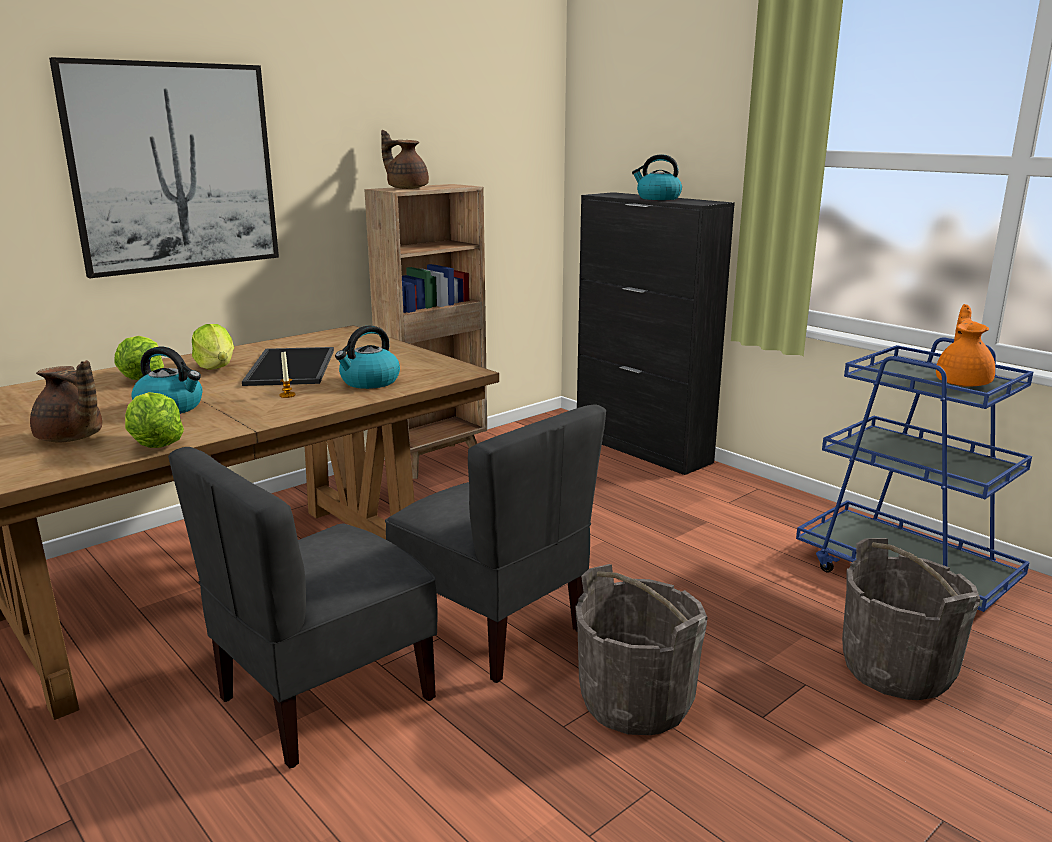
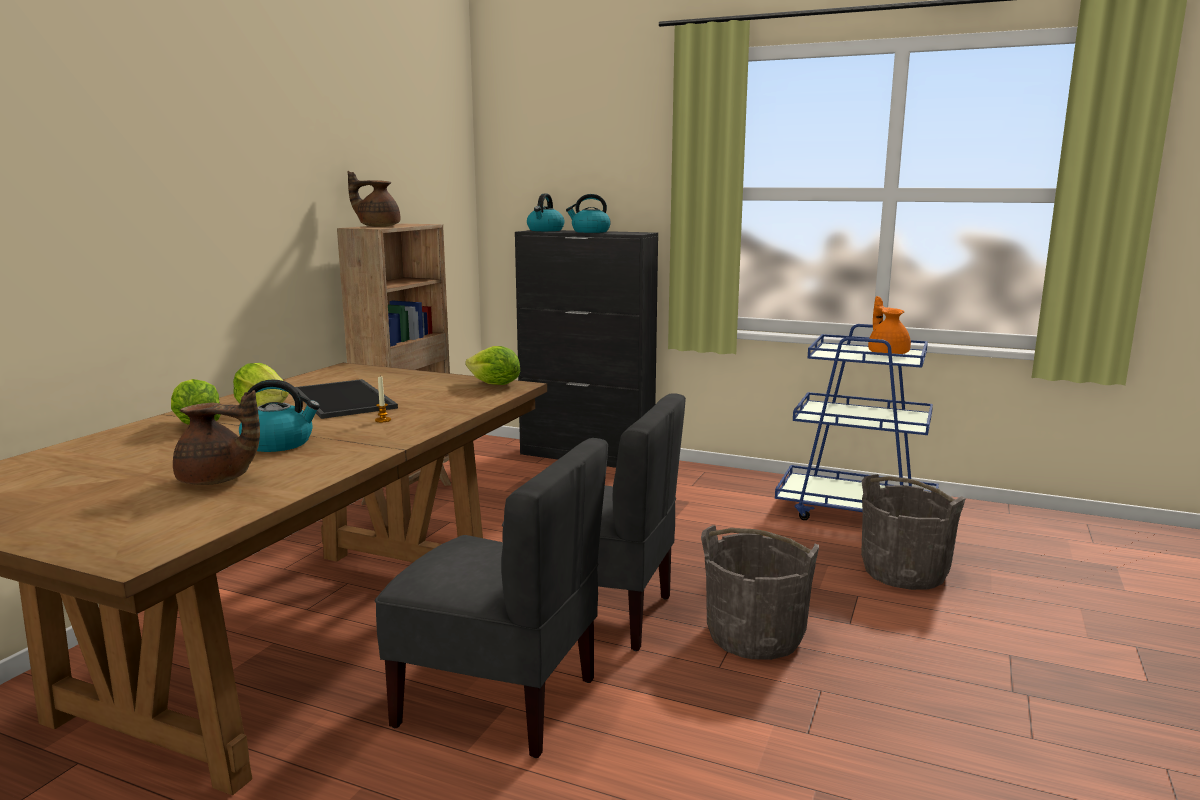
camera: 25 degrees left, 5 degrees down
(155, 445) = (322, 472): lettuce -> lettuce (494, 385)
(174, 167) = (172, 205): picture -> none
(324, 698) = (499, 700): grey chair -> grey chair turned 90 degrees counterclockwise
(369, 382) = (444, 402): kettle -> kettle (545, 230)

